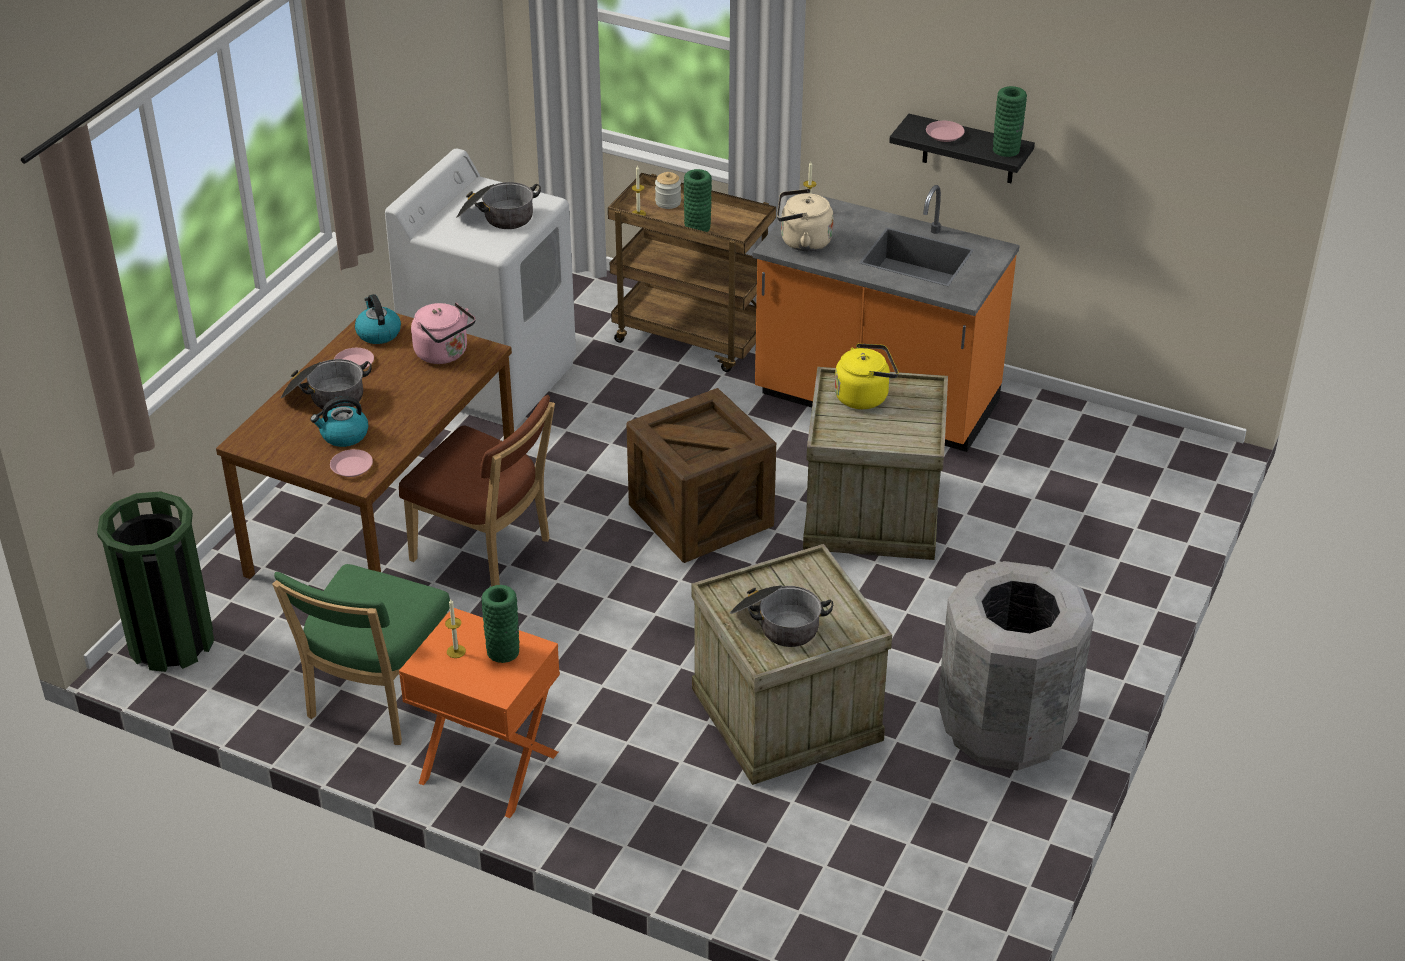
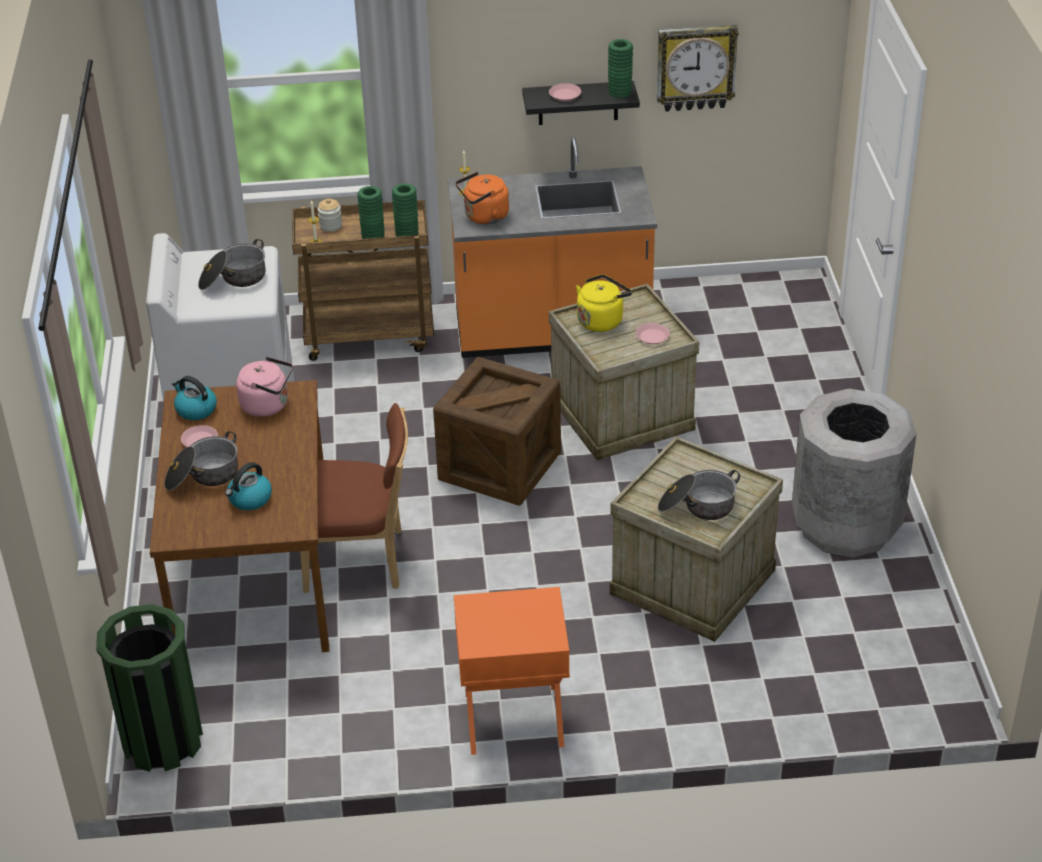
camera: 30 degrees left, 0 degrees up
(351, 466) = (281, 520): pink plate -> pink plate (652, 336)
(376, 700) = (378, 709): green chair -> none
(456, 651) = (489, 626): candle -> none
(503, 651) = (525, 610): green vase -> green vase (407, 234)
(802, 242) = (484, 217): beige kettle -> orange kettle
(1109, 148) = (696, 67): none -> wall clock

